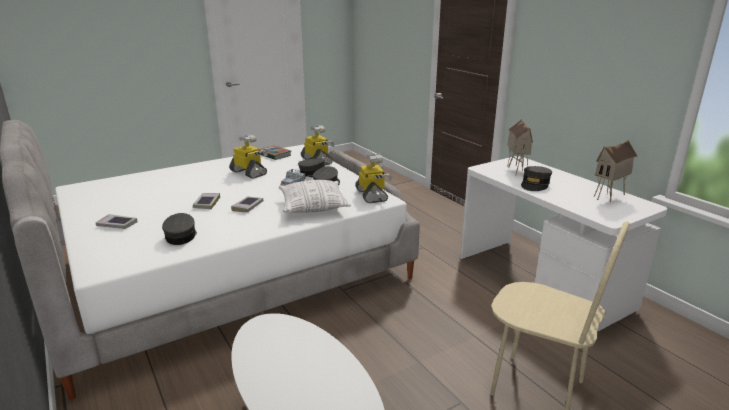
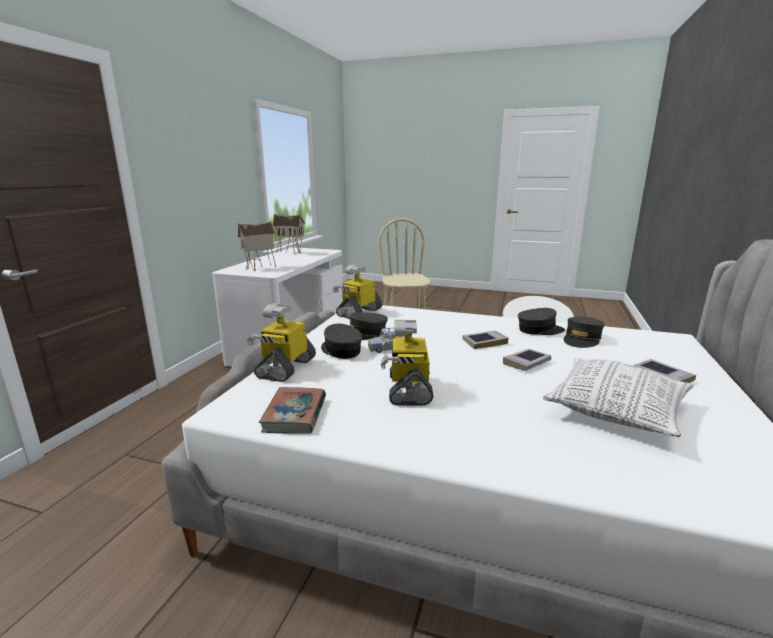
camera: 130 degrees left, 5 degrees down
(313, 206) = (425, 321): pillow -> pillow (615, 410)
(535, 184) = (291, 262): grey cap -> grey cap (539, 330)

